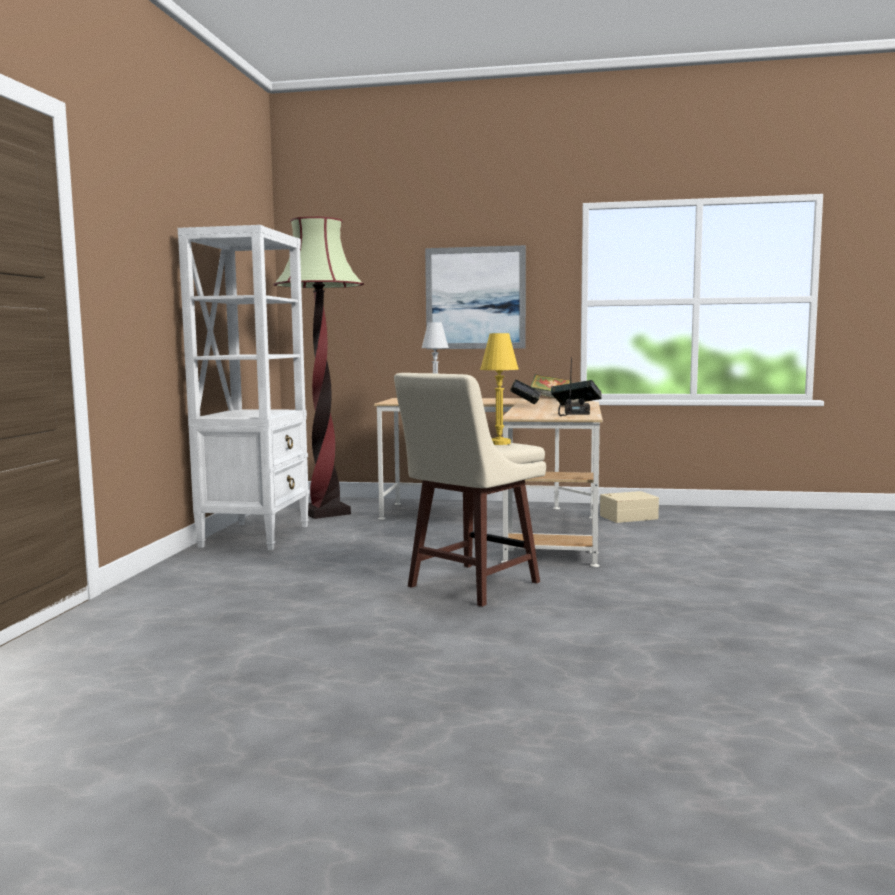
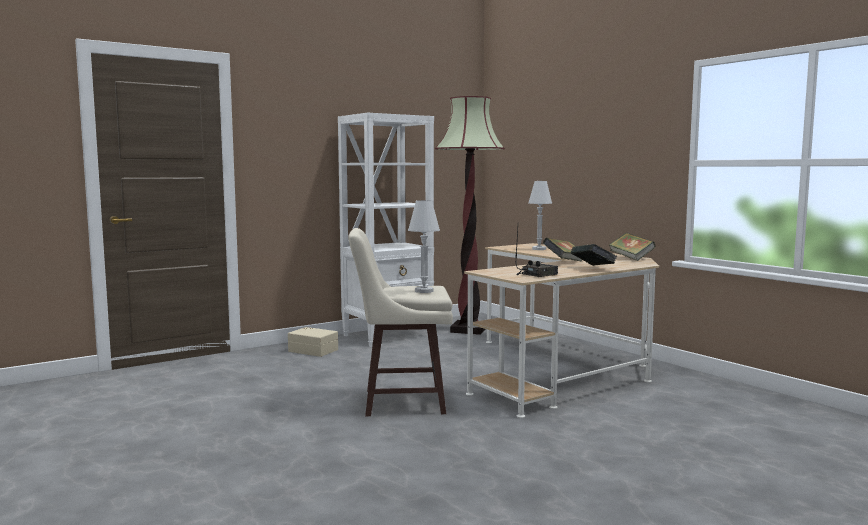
camera: 45 degrees right, 0 degrees up
(475, 298) = (604, 157): picture -> none
(499, 443) = (424, 291): yellow table lamp -> white table lamp
(627, 517) = (683, 389): beige storage box -> beige storage box (314, 350)

